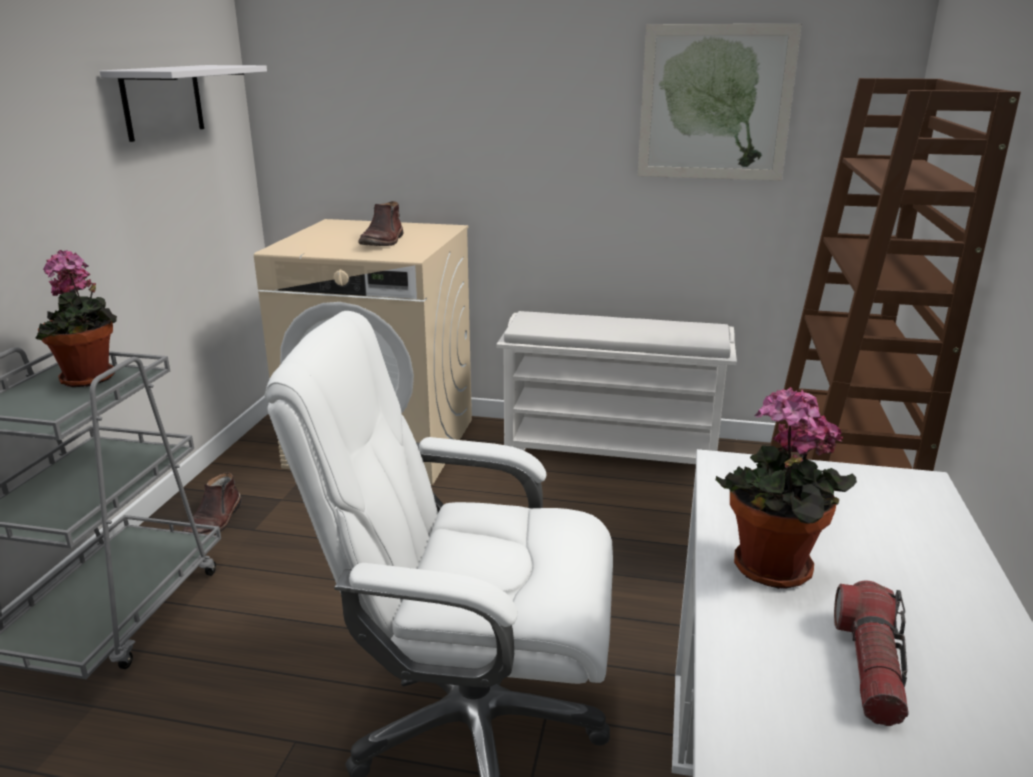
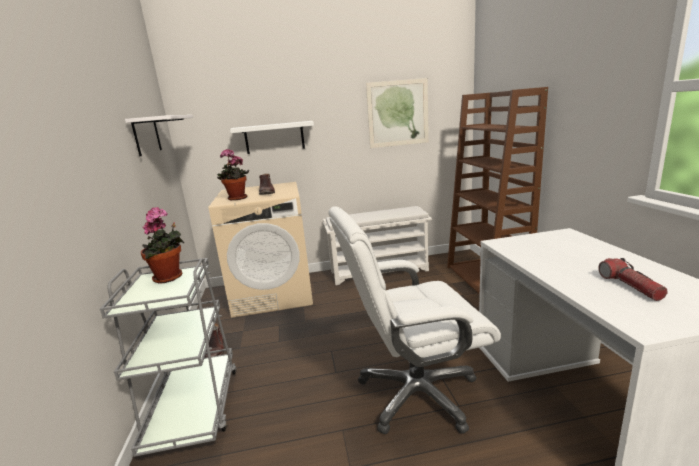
camera: 20 degrees left, 5 degrees down
(435, 127) = (274, 137): none -> white shelf
(769, 571) = (560, 269): potted plant -> potted plant (236, 199)

